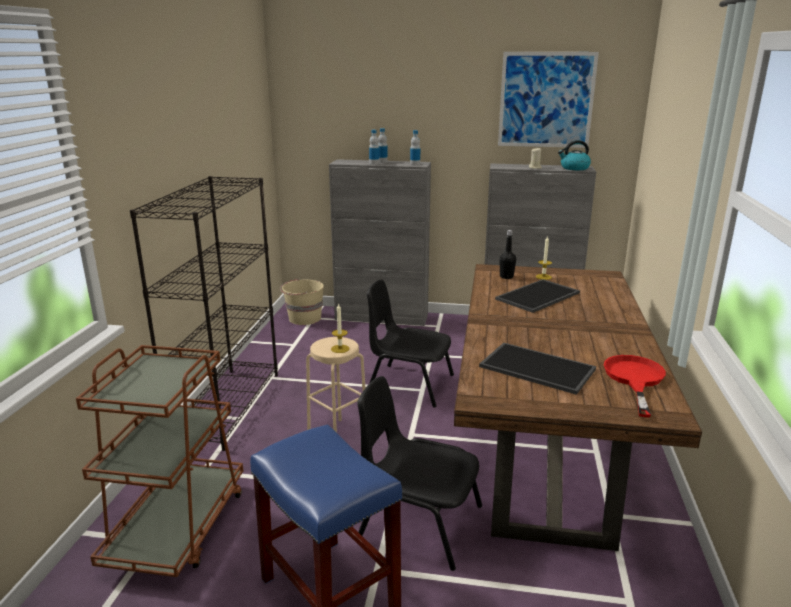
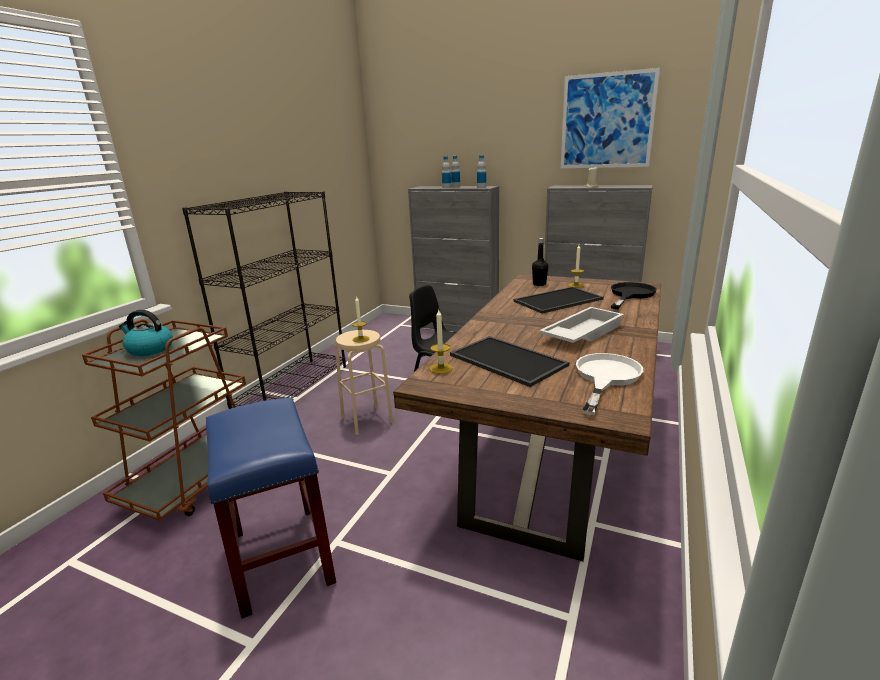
camera: 15 degrees right, 0 degrees up
(304, 318) = (392, 325): beige bucket -> none
(418, 522) = (396, 503): black chair -> none
(481, 382) = (441, 368): none -> candle
(574, 168) = (631, 186): kettle -> kettle (149, 349)
(584, 333) = (581, 333): none -> white tray
(601, 286) = (630, 295): none -> black frying pan
(634, 379) = (605, 377): red frying pan -> white frying pan

